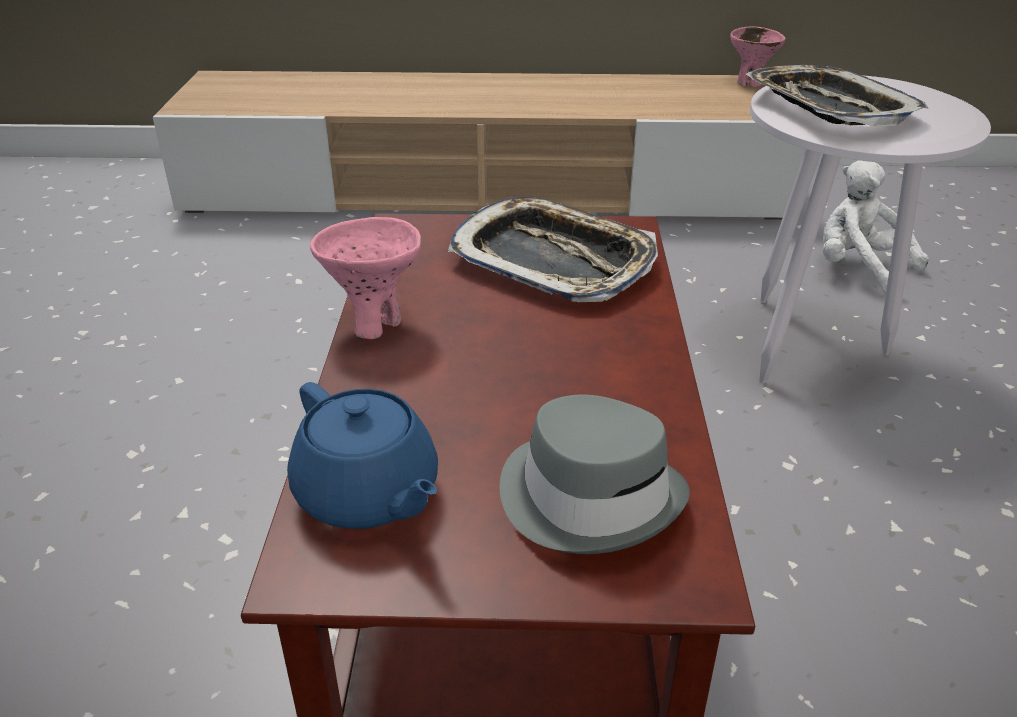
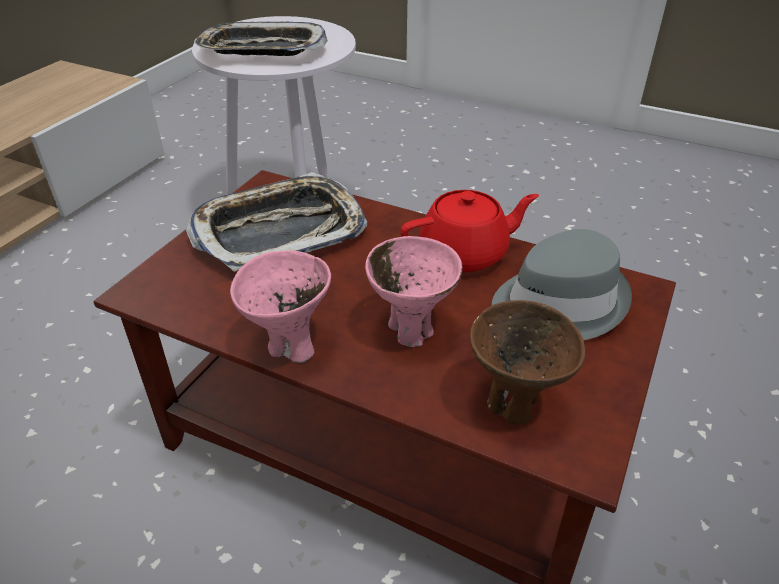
camera: 65 degrees left, 5 degrees up
(368, 495) = (514, 405): blue teapot -> brown bowl
(629, 393) = (465, 253): none -> red teapot
(749, 82) = (53, 73): pink bowl -> pink bowl (411, 330)
(858, 269) = (241, 160): white plush toy -> none

